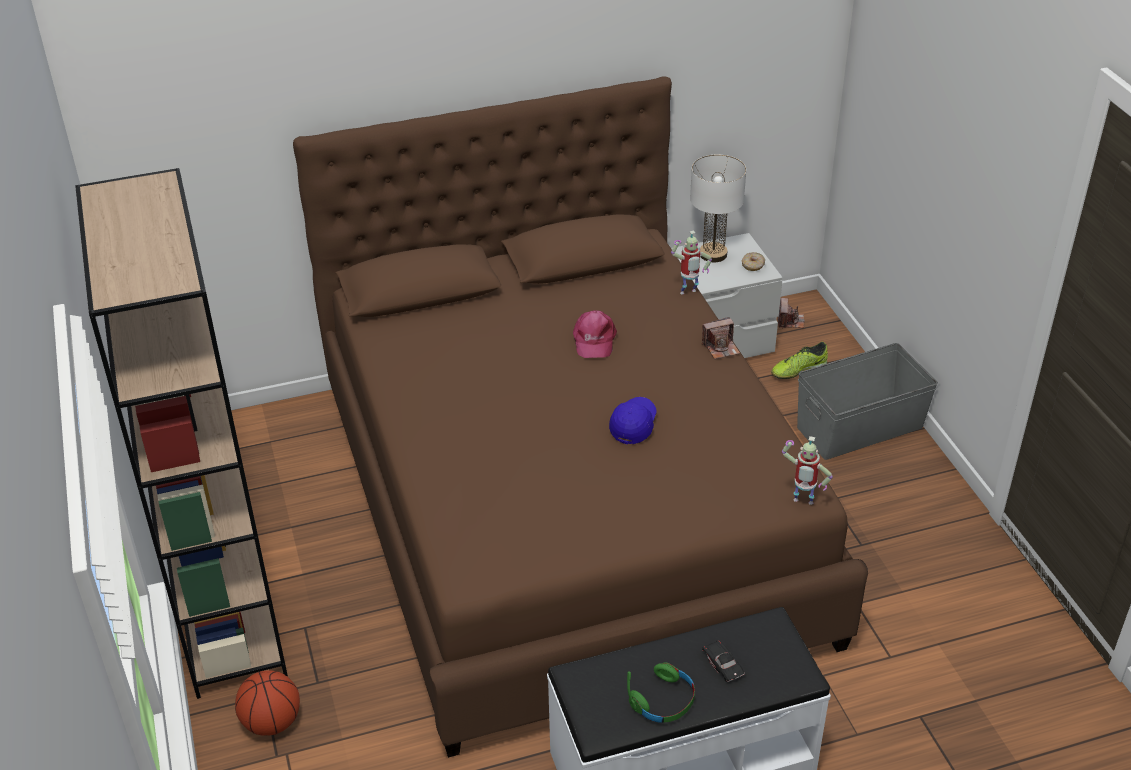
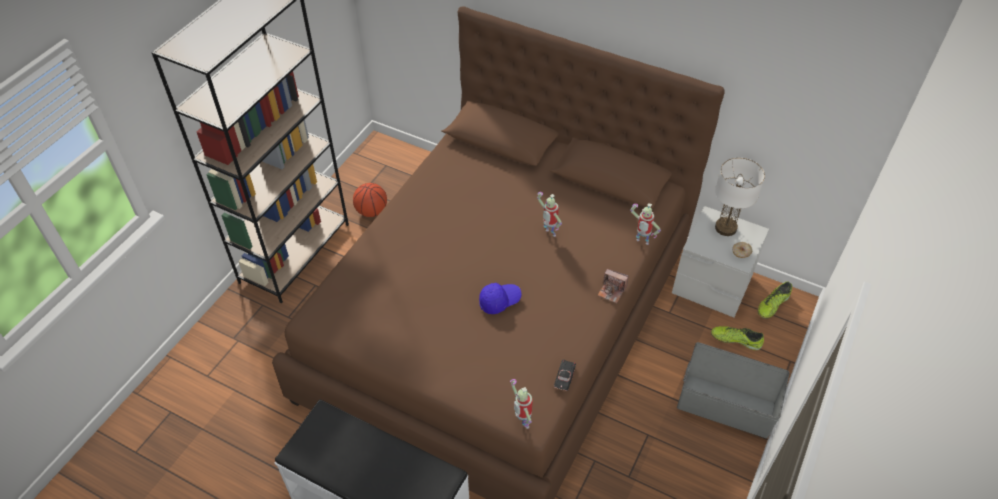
camera: 45 degrees right, 10 degrees up
(271, 722) = (250, 320): basketball -> basketball (371, 211)
(594, 340) = (549, 233): pink cap -> toy robot
(663, 701) = (342, 466): green headphones -> none
(723, 664) = (394, 474): black toy car -> black toy car (564, 377)
(790, 321) = (772, 305): camera -> shoe

